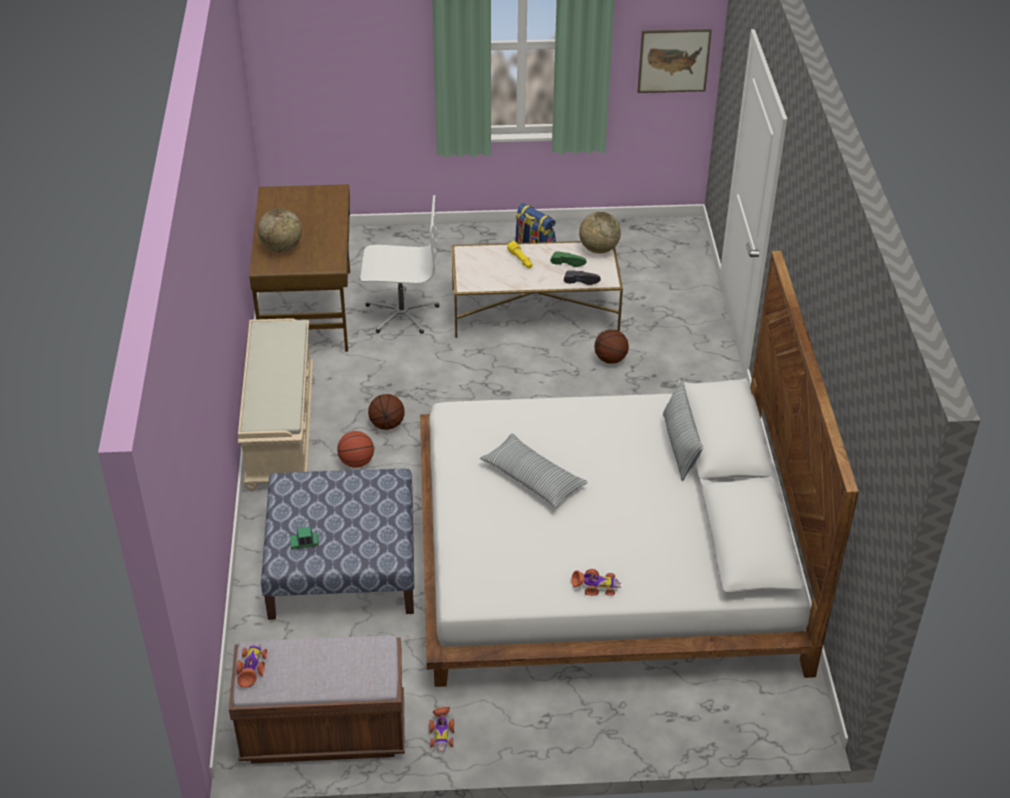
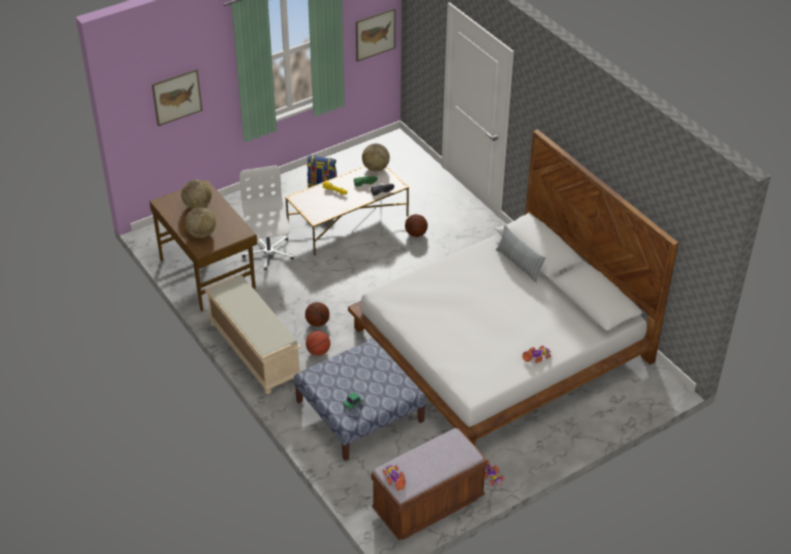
camera: 30 degrees left, 0 degrees up
(308, 212) = (197, 206): none -> globe
(343, 60) = (177, 97): none -> picture
(401, 313) = (268, 253): white office chair -> white office chair turned 75 degrees counterclockwise
(533, 478) = (456, 313): pillow -> none

